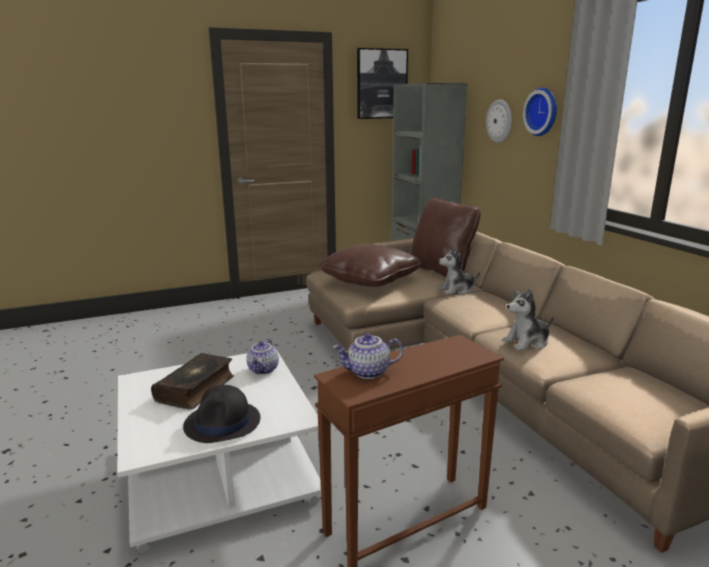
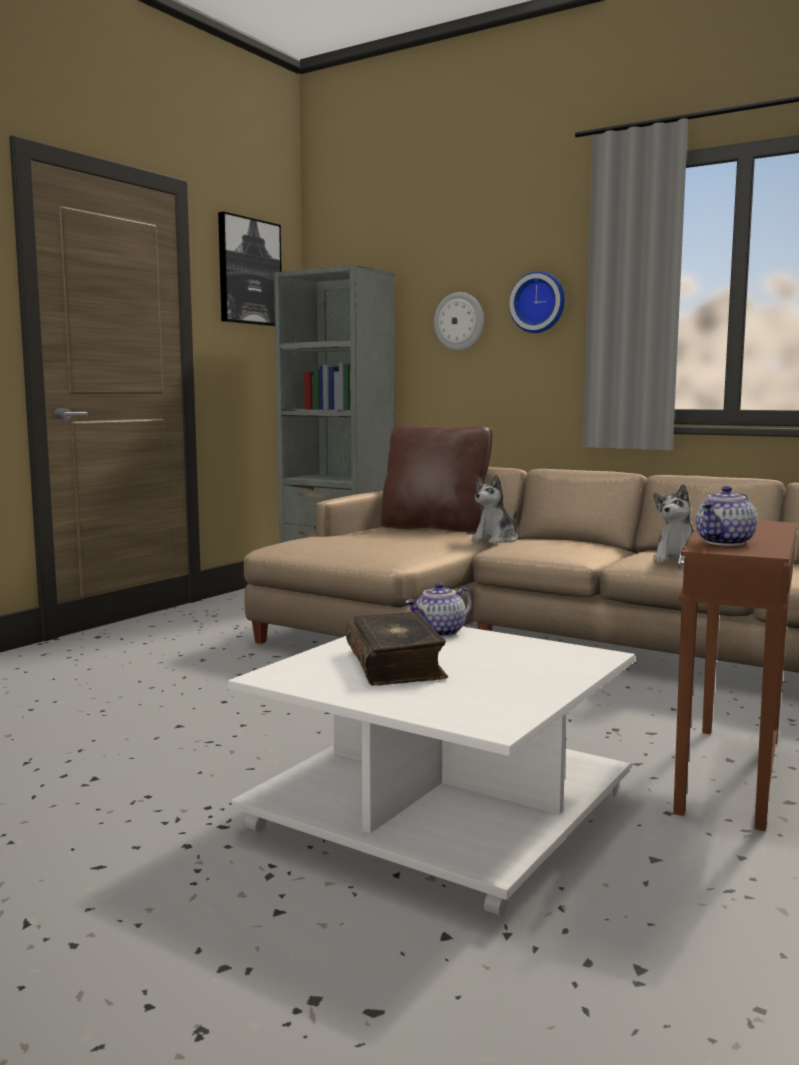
camera: 35 degrees left, 10 degrees down
(223, 423) = (521, 679): black hat -> none
(264, 370) = (440, 633): teapot -> teapot turned 75 degrees clockwise
(370, 280) = (371, 543): brown pillow -> none

